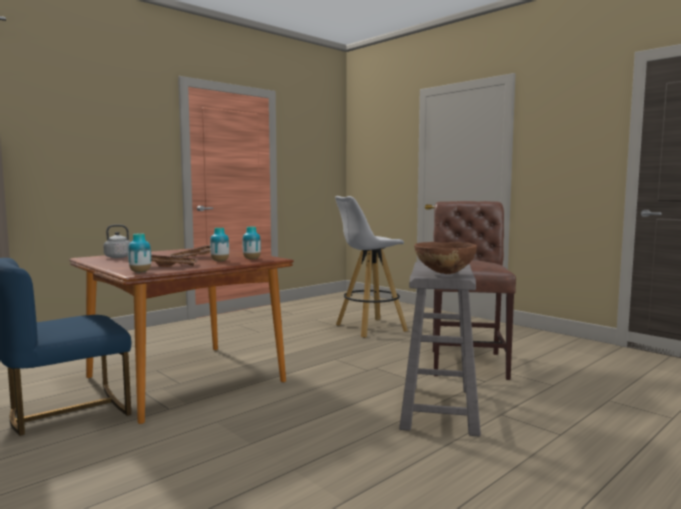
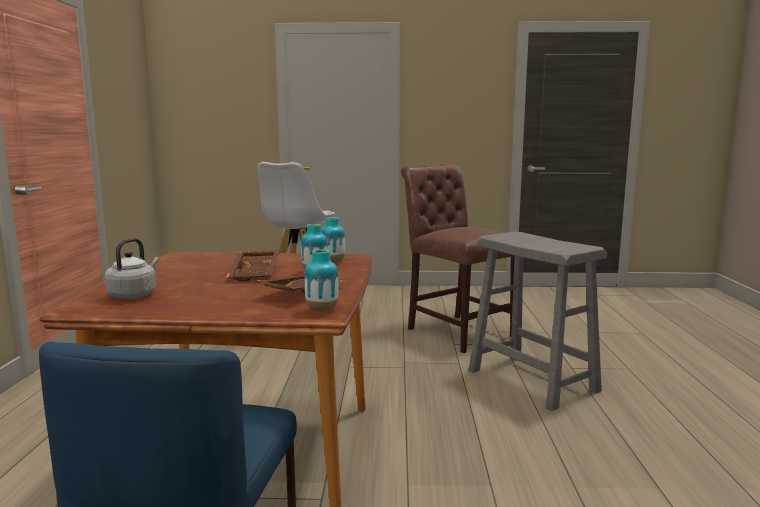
camera: 45 degrees left, 5 degrees up
(444, 274) = (568, 246): brown bowl -> none

